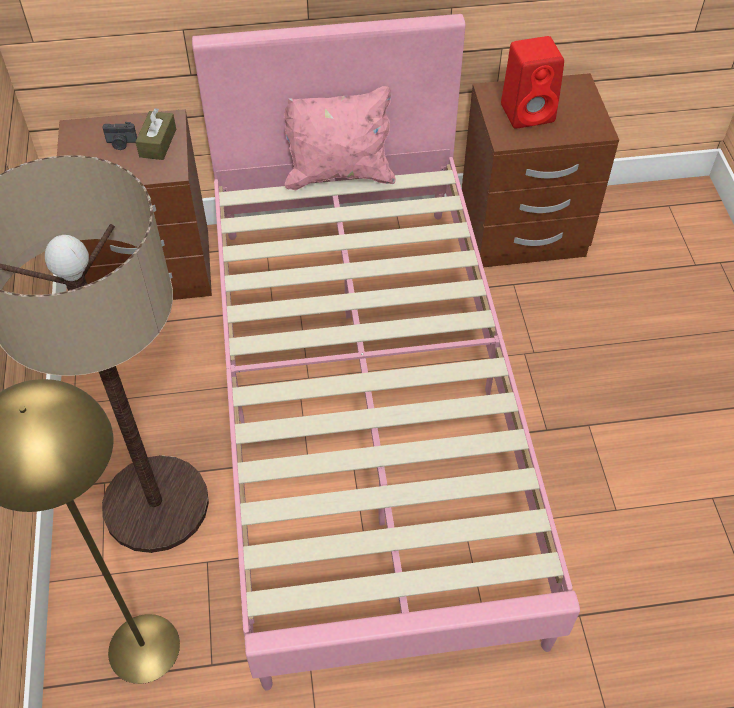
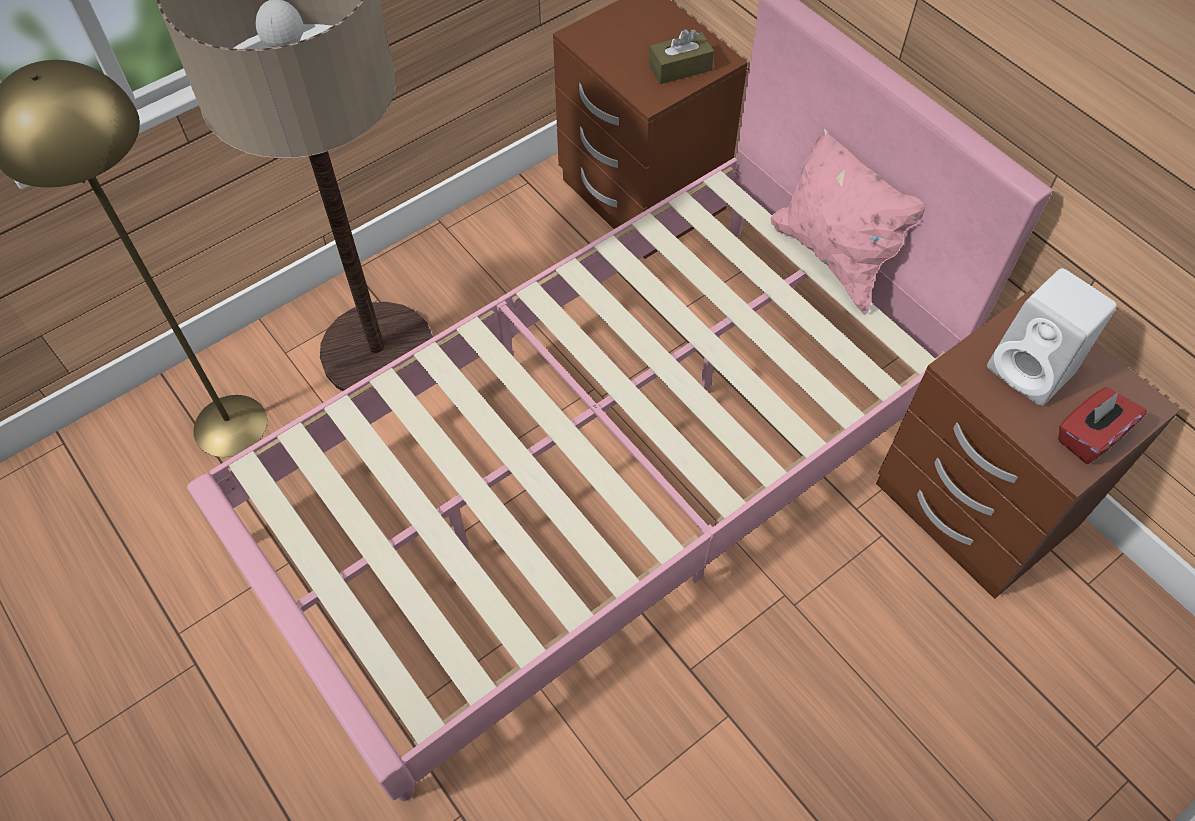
camera: 60 degrees right, 5 degrees up
(121, 143) = (656, 42): camera -> none
(529, 112) = (1033, 372): red speaker -> white speaker
(585, 114) = (1089, 436): none -> red tissue box

